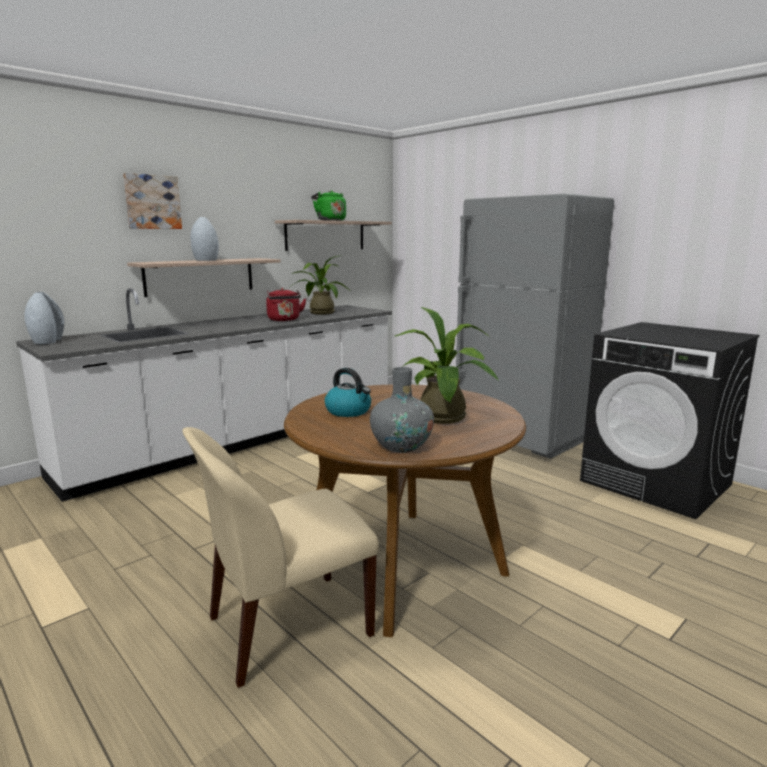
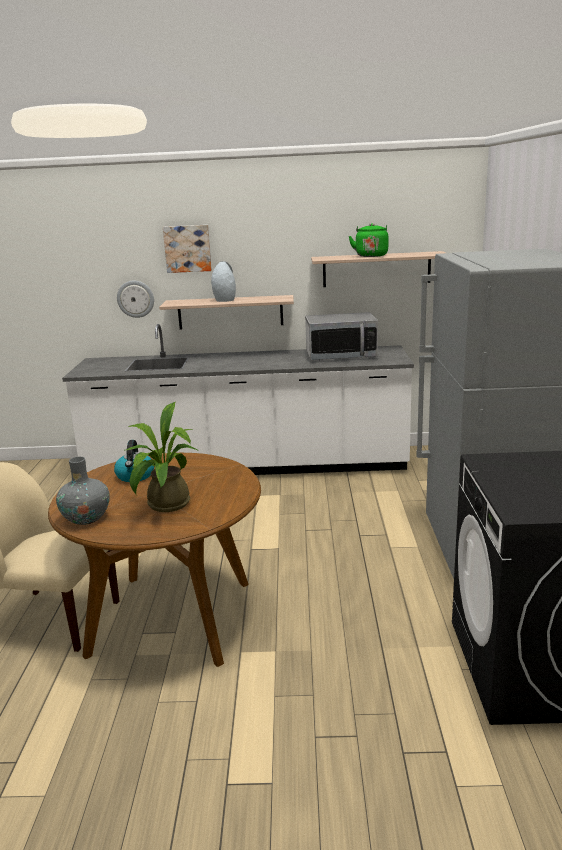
camera: 45 degrees right, 5 degrees up
(47, 342) = (94, 362): grey vase -> none
(87, 260) = (135, 299): none -> wall clock
(284, 320) = (284, 362): red kettle -> none
(319, 312) = (341, 355): potted plant -> microwave

